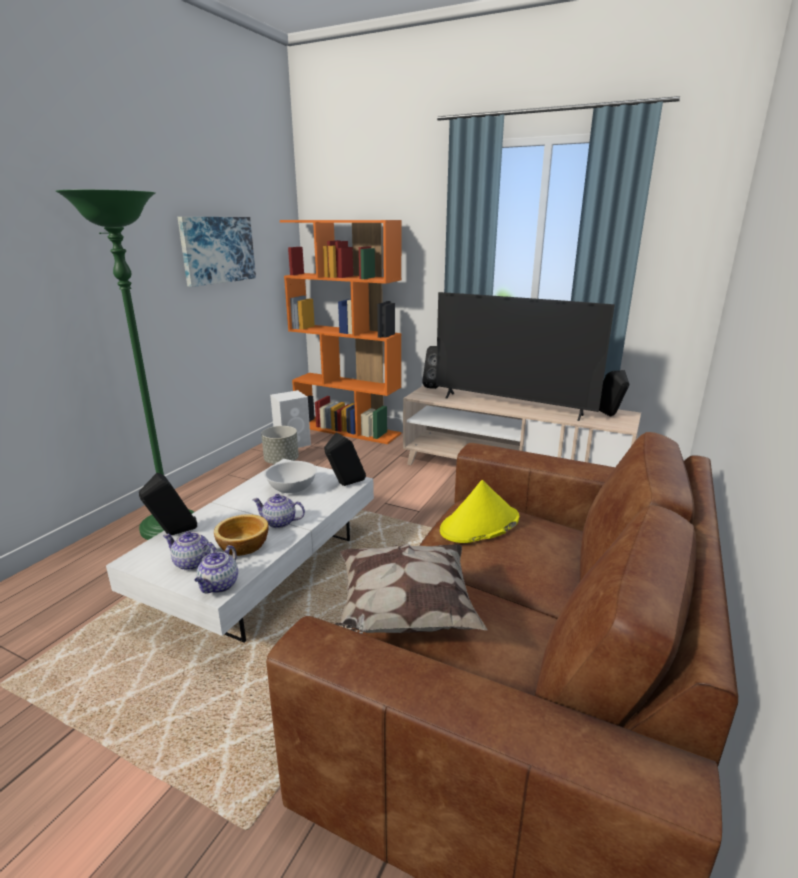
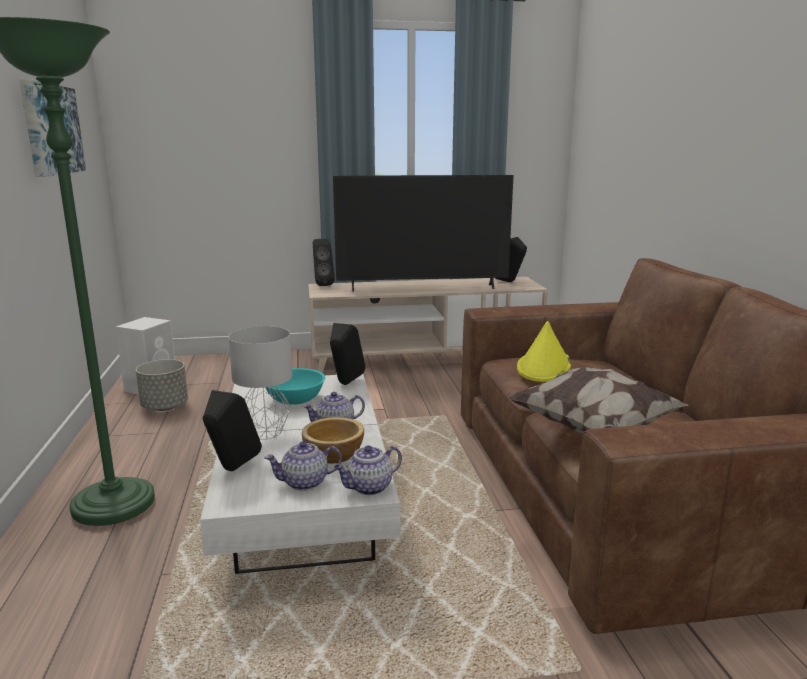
camera: 35 degrees left, 5 degrees down
(219, 586) = (368, 488): teapot -> teapot turned 75 degrees clockwise
(235, 511) = (267, 433): none -> grey table lamp
(291, 488) = (294, 400): white bowl -> turquoise bowl
(348, 430) = (203, 361): orange bookcase -> none

